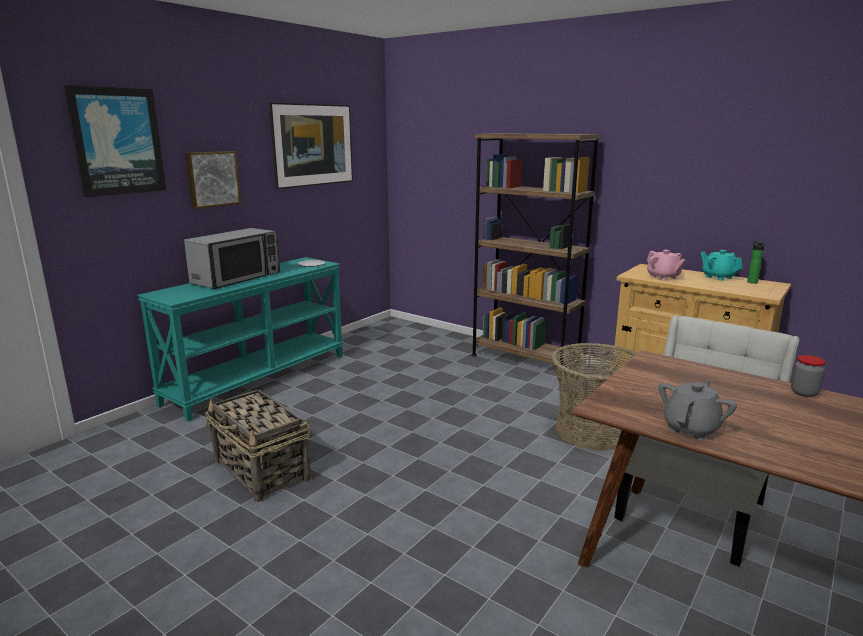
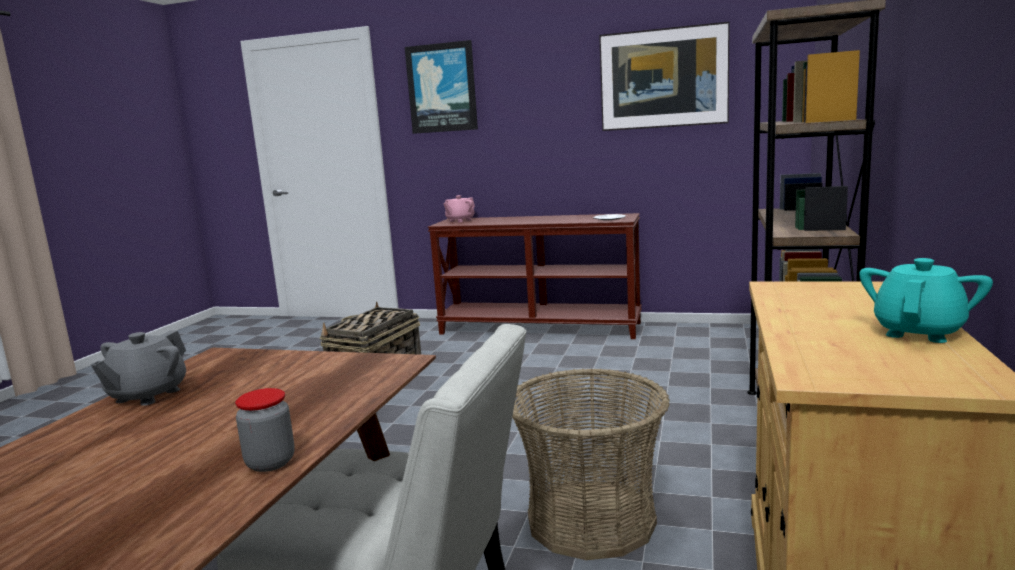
camera: 70 degrees right, 5 degrees down
(212, 179) = (526, 119): picture -> none
(237, 278) = (523, 219): microwave -> none
(258, 378) = (540, 328): turquoise console table -> brown console table
(663, 277) = (805, 301): pink teapot -> pink teapot (460, 220)
(691, 429) = (147, 395): grey teapot -> grey teapot turned 90 degrees clockwise
(751, 282) = (943, 360): bottle -> none

